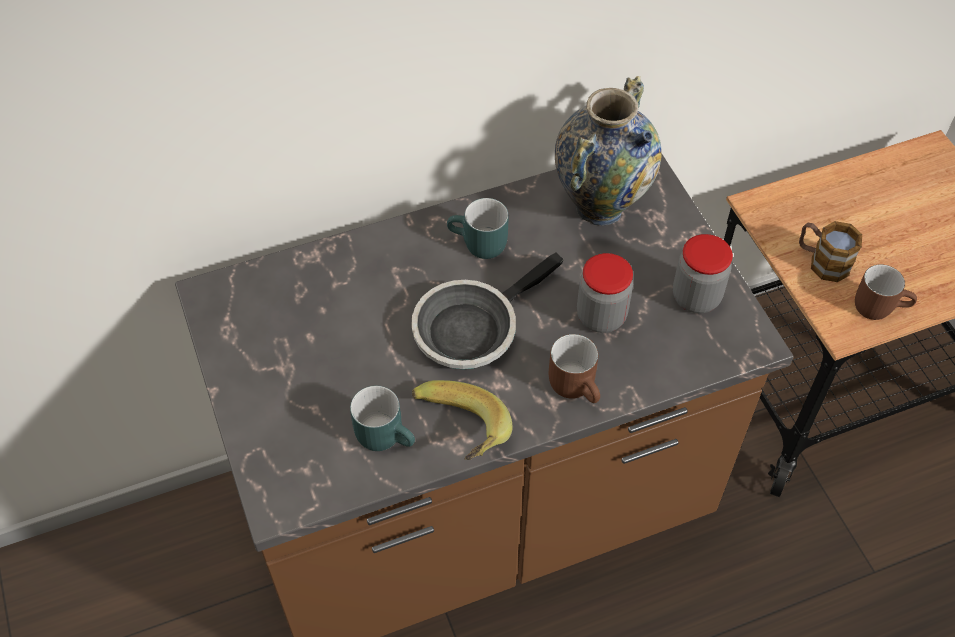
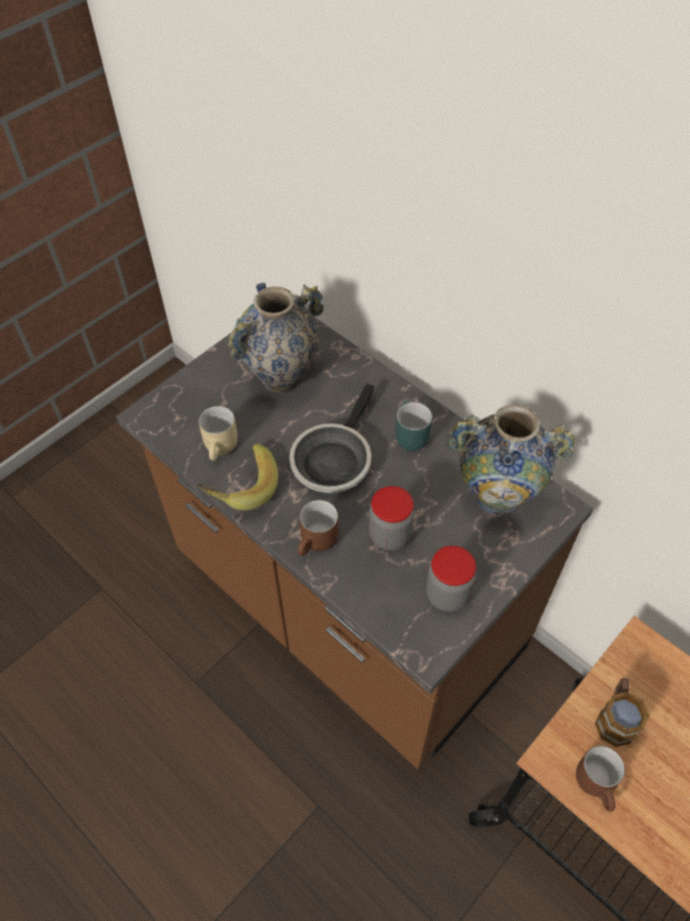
camera: 65 degrees right, 0 degrees up
(316, 333) = (281, 378): none -> vase
(387, 434) = (222, 448): turquoise mug -> beige mug
(471, 328) = (333, 459): frying pan -> frying pan turned 90 degrees counterclockwise

